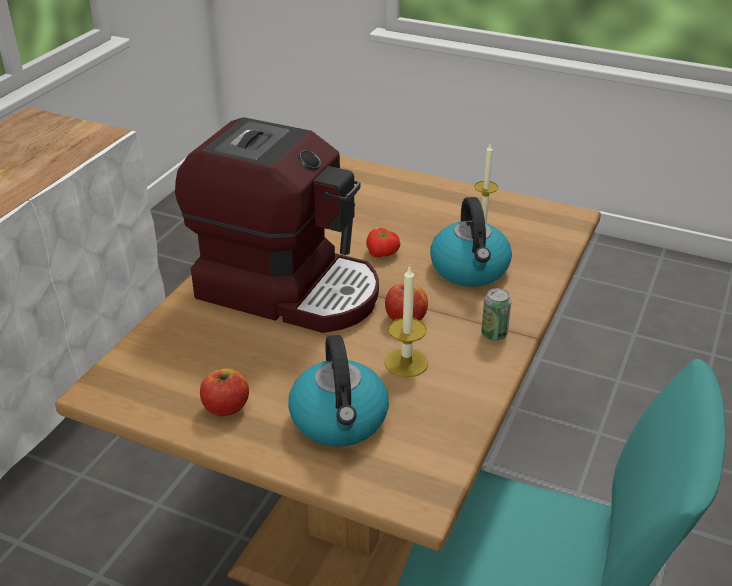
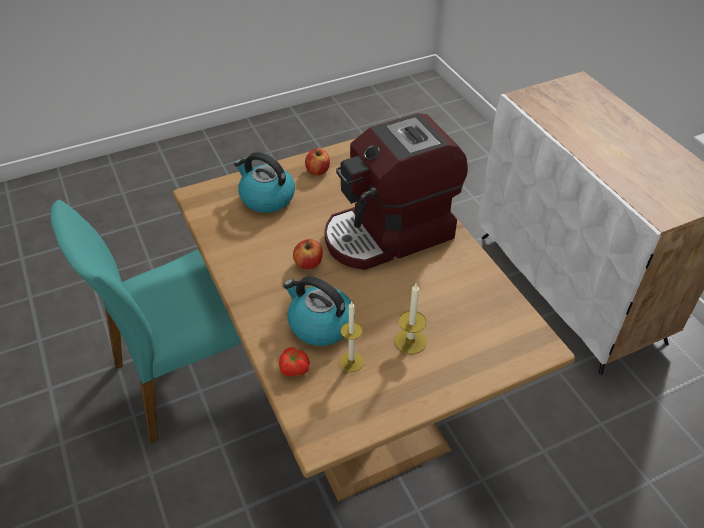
camera: 130 degrees right, 10 degrees up
(383, 253) = (384, 295): tomato -> tomato (294, 369)
(406, 363) = (275, 241): candle -> candle (410, 341)
(494, 334) = (252, 289): can -> none

